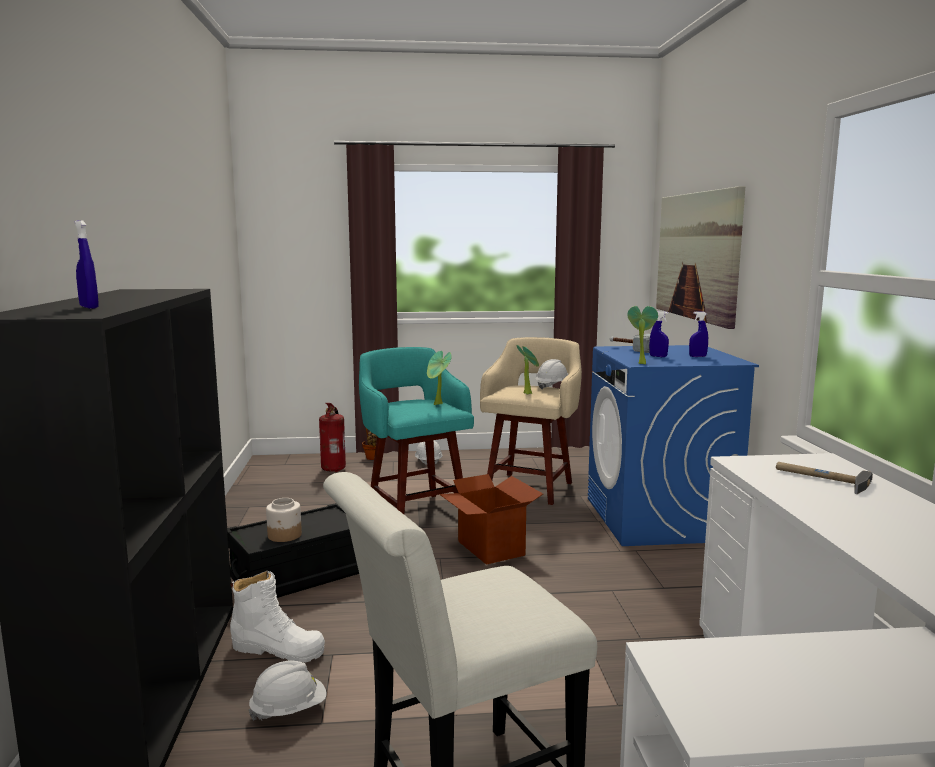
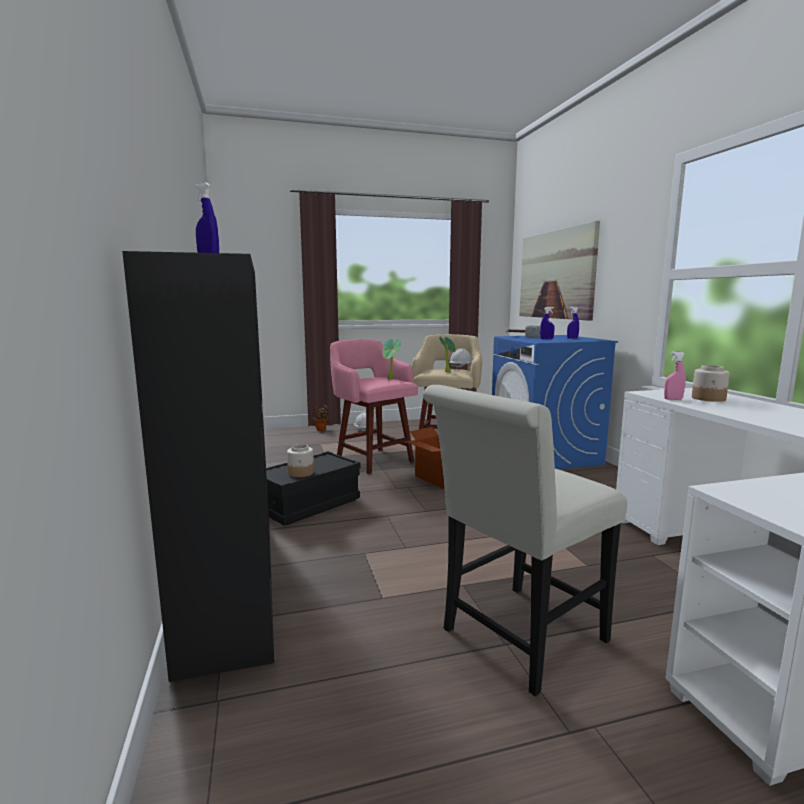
camera: 10 degrees left, 0 degrees up
(278, 649) = (320, 553): white boot -> none
(289, 710) = (352, 592): white hard hat -> none
(334, 469) = (296, 437): fire extinguisher -> none
(415, 511) = (373, 460): turquoise stool -> pink stool
(640, 363) = (541, 341): potted plant -> none
(764, 477) = (673, 399): none -> pink spray bottle
(820, 479) = (708, 398): hammer -> jar

